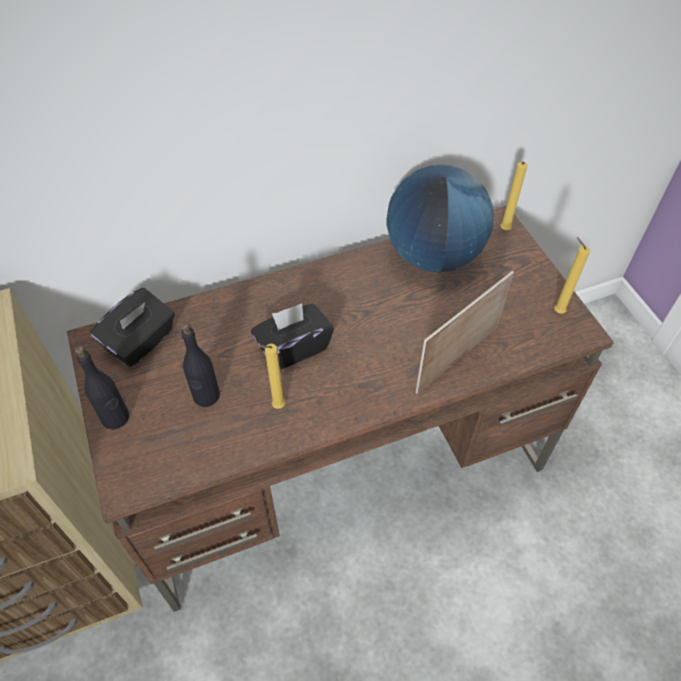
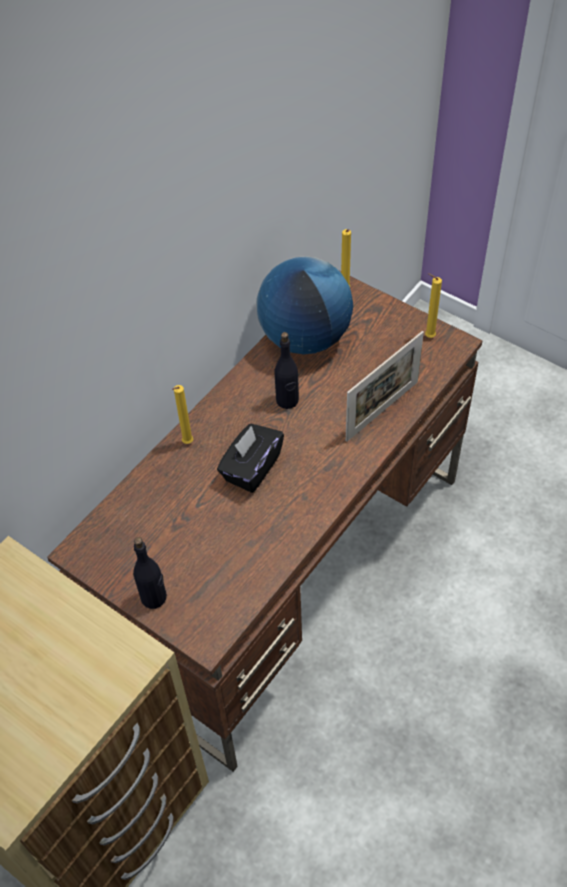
camera: 30 degrees left, 0 degrees up
(141, 342) = (121, 530): black tissue box -> none
(206, 396) = (213, 541): black bottle -> black bottle (287, 400)
(276, 406) = (275, 519): yellow candle -> yellow candle (186, 443)
(457, 359) = (382, 411): picture frame -> picture frame turned 150 degrees counterclockwise

